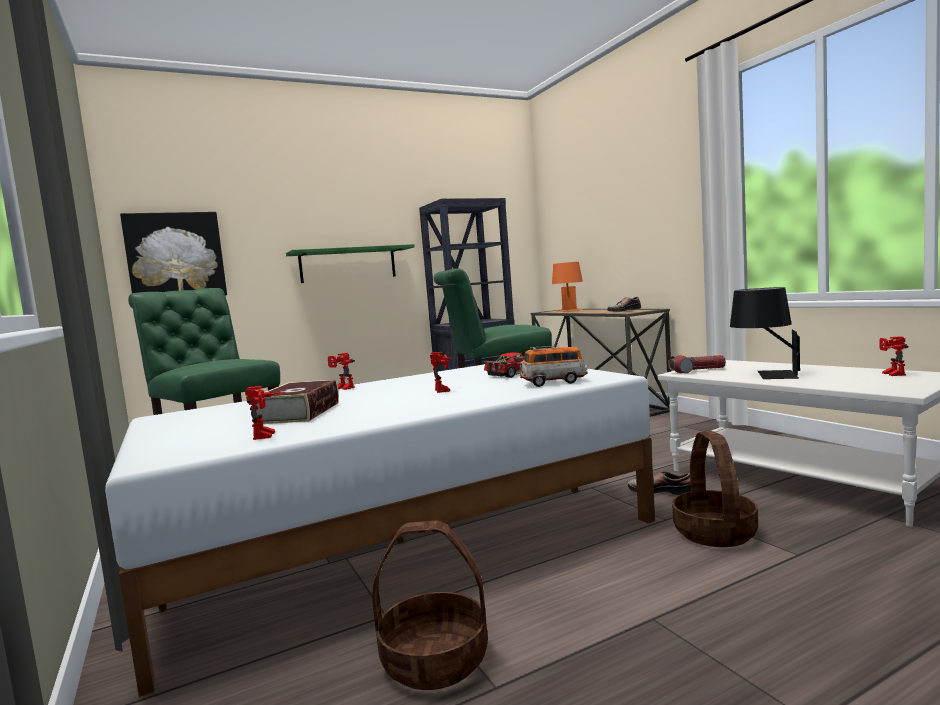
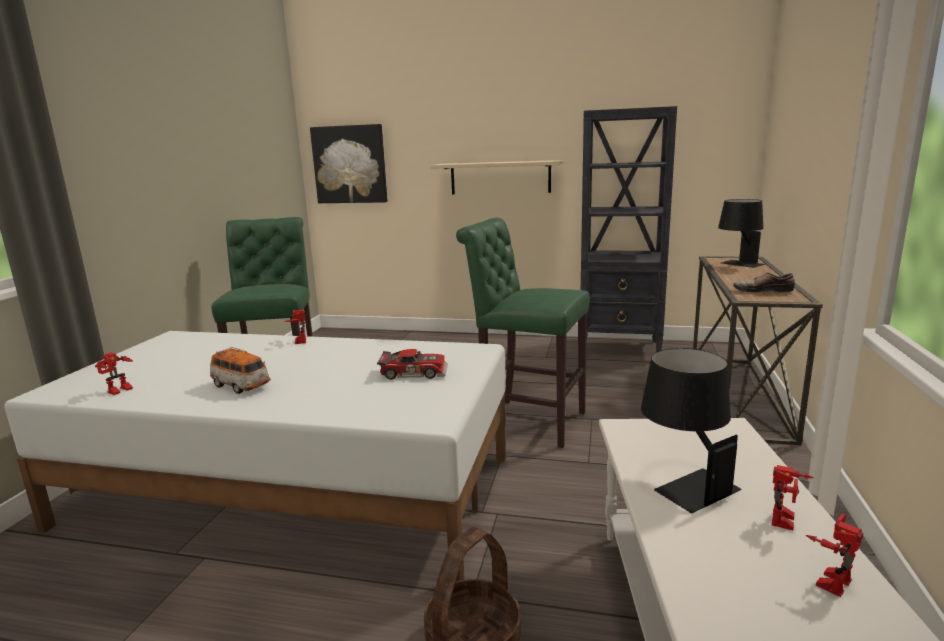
camera: 40 degrees right, 10 degrees up
(299, 413) = (199, 368): book -> none
(348, 264) = (500, 177): green shelf -> beige shelf
(434, 660) = (127, 610): basket -> none
(445, 390) = (312, 378): toy robot -> toy robot (787, 522)
(554, 382) = (378, 406): toy car -> toy car (241, 386)
(569, 310) = (738, 264): orange table lamp -> black table lamp
(660, 490) = (541, 556): shoe -> none
(697, 371) = (648, 433): flashlight -> none

